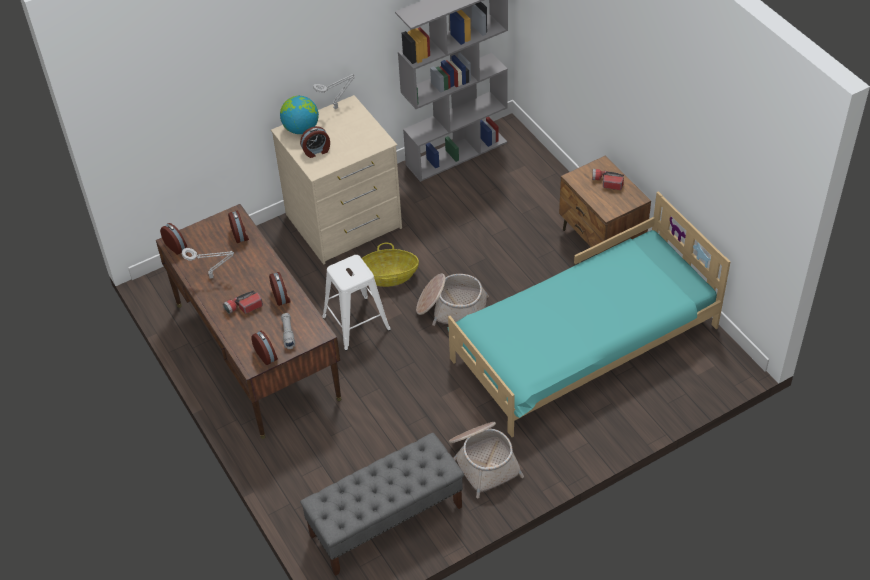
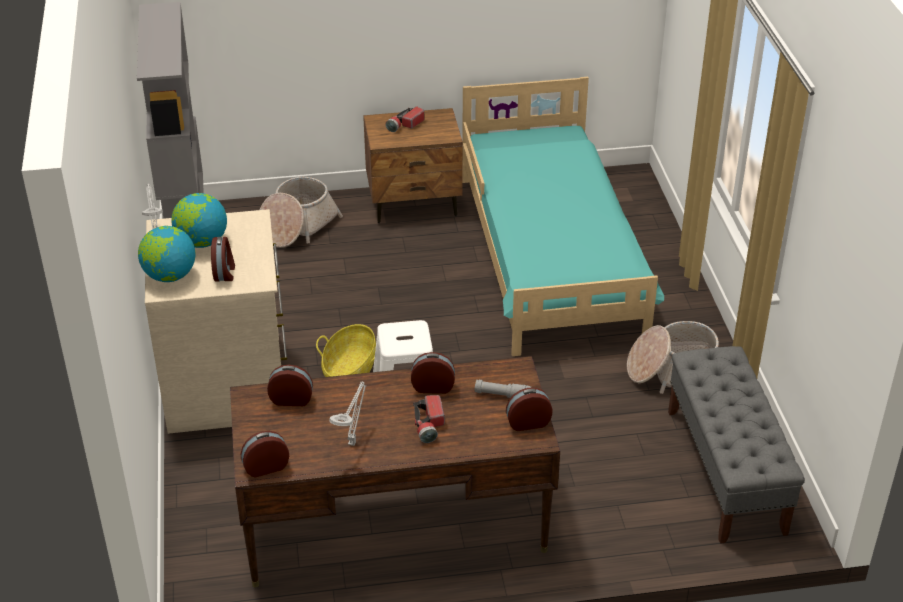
camera: 70 degrees left, 10 degrees down
(343, 128) = (202, 242): none -> globe
(452, 309) = (438, 334): basket -> basket (297, 226)

